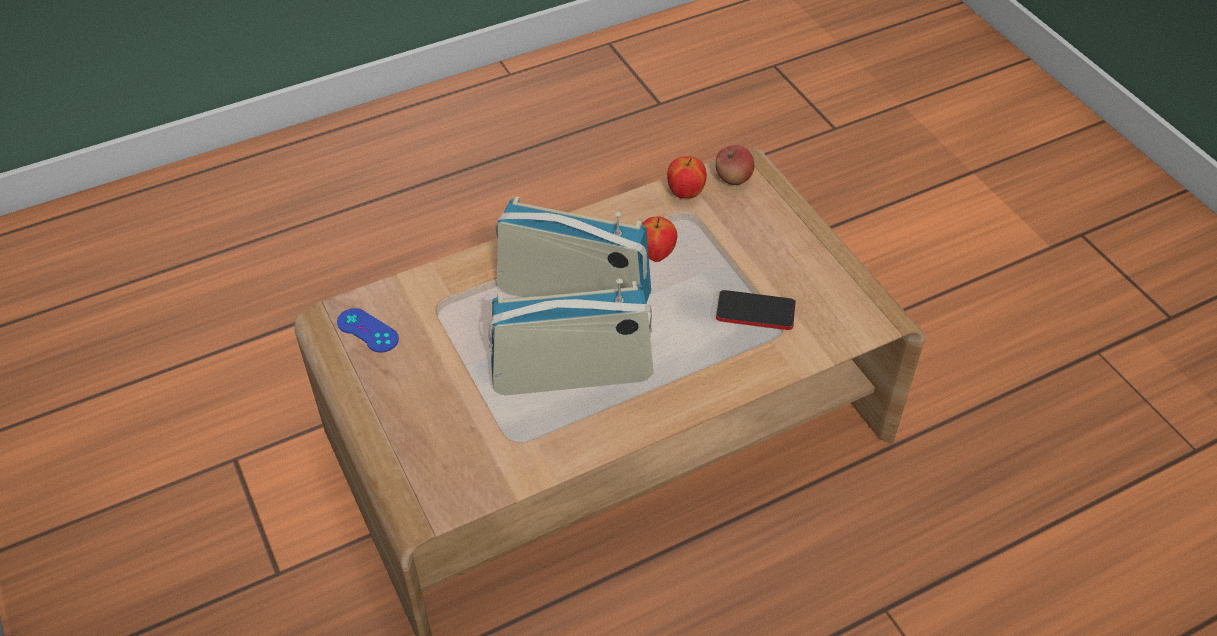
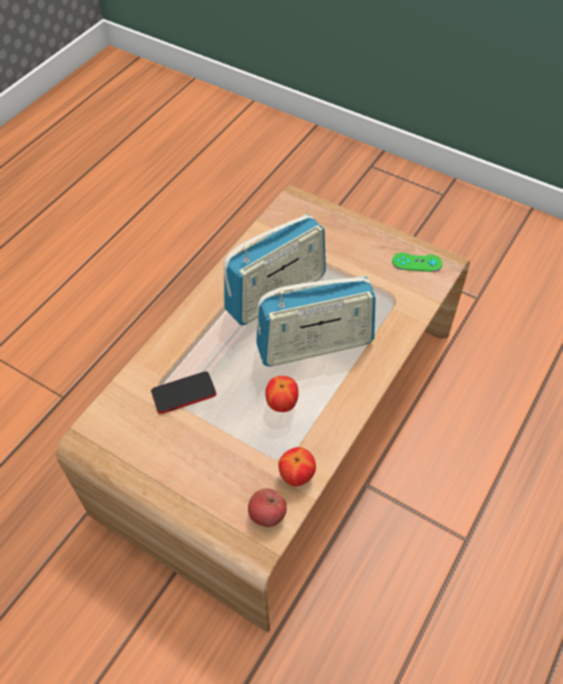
camera: 150 degrees right, 5 degrees up
(367, 330) = (417, 262): blue game controller -> green game controller

